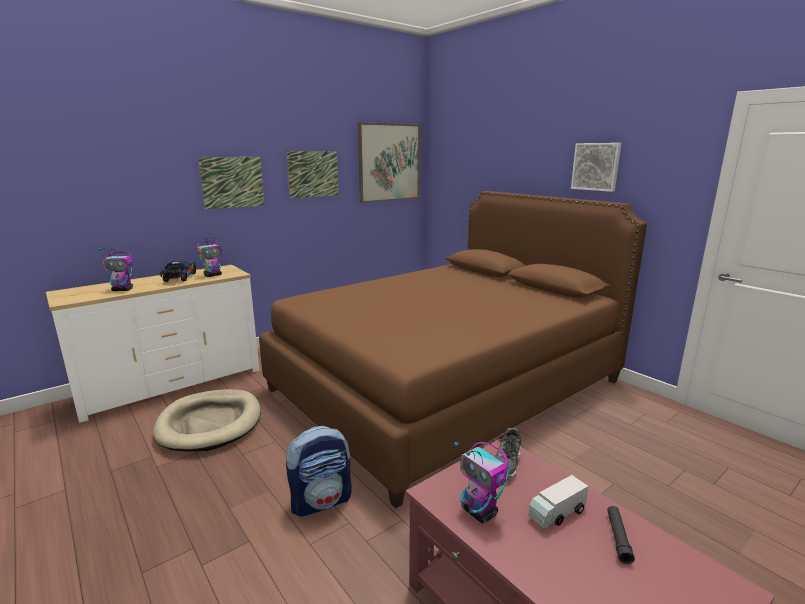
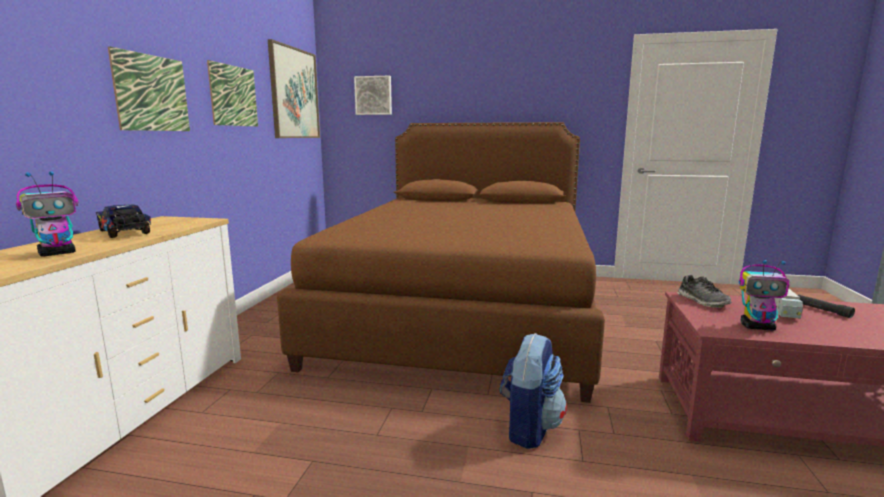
camera: 40 degrees left, 5 degrees down
(210, 423) = (274, 428): beige dog bed -> none
(213, 275) = (173, 225): toy robot -> none
(596, 166) = (528, 93): picture -> picture (373, 95)

